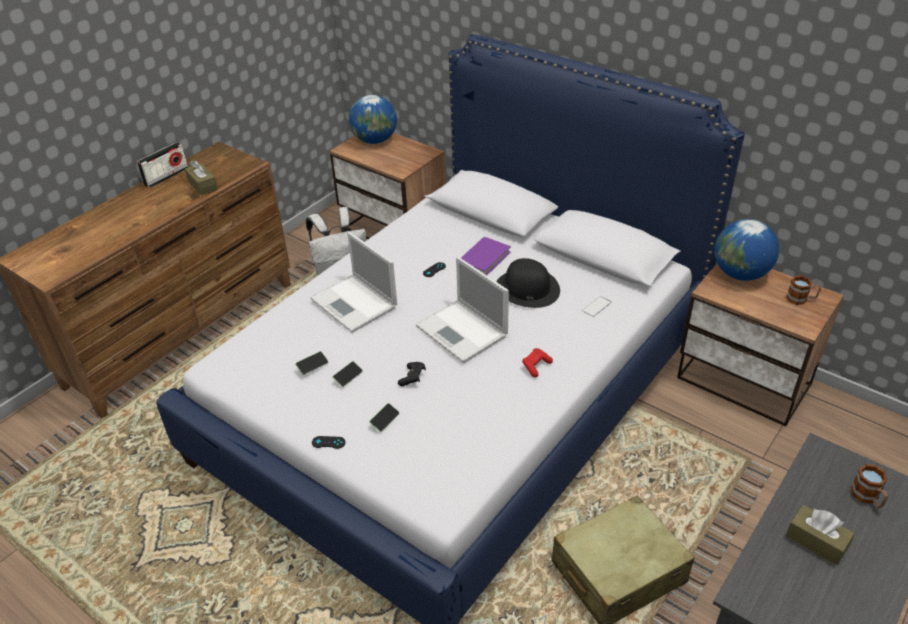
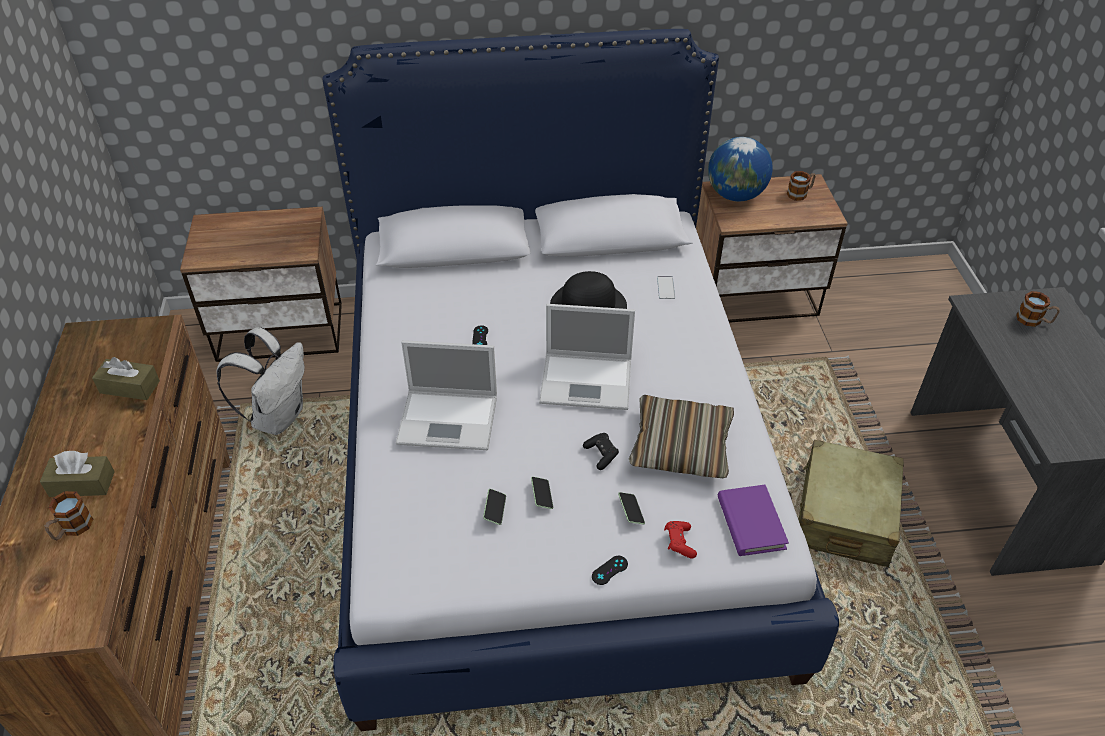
camera: 45 degrees left, 5 degrees up
(100, 235) = (72, 529): none -> mug
(166, 176) = (56, 404): radio -> none
(375, 141) = (223, 231): globe -> none
(467, 406) = (680, 446): none -> pillow
(484, 259) = (512, 299): purple book -> purple book (750, 523)
(536, 366) = (687, 372): red game controller -> red game controller (679, 543)
(816, 541) = (1047, 373): brown tissue box -> brown tissue box (82, 484)

